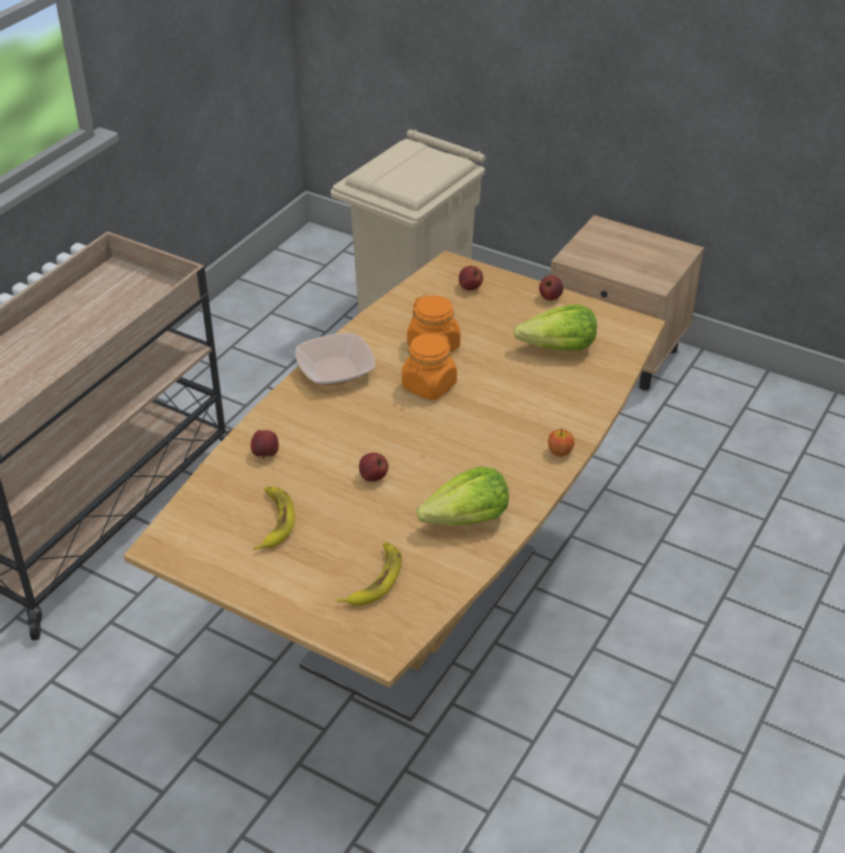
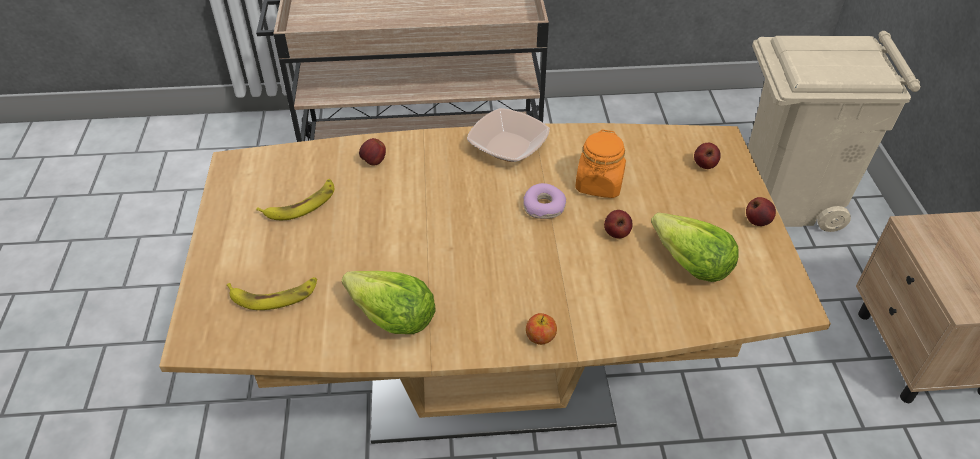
camera: 55 degrees right, 5 degrees up
(373, 477) = (397, 232): apple -> apple (616, 234)
(429, 386) = (544, 207): orange jar -> donut

